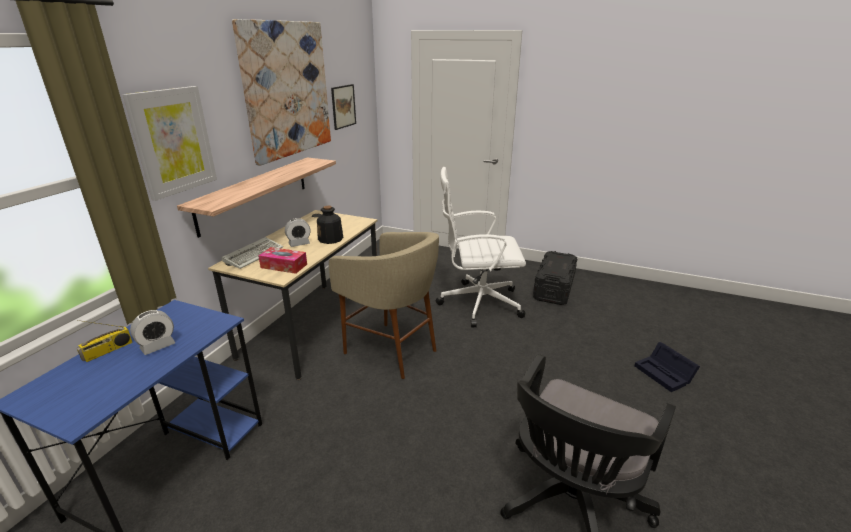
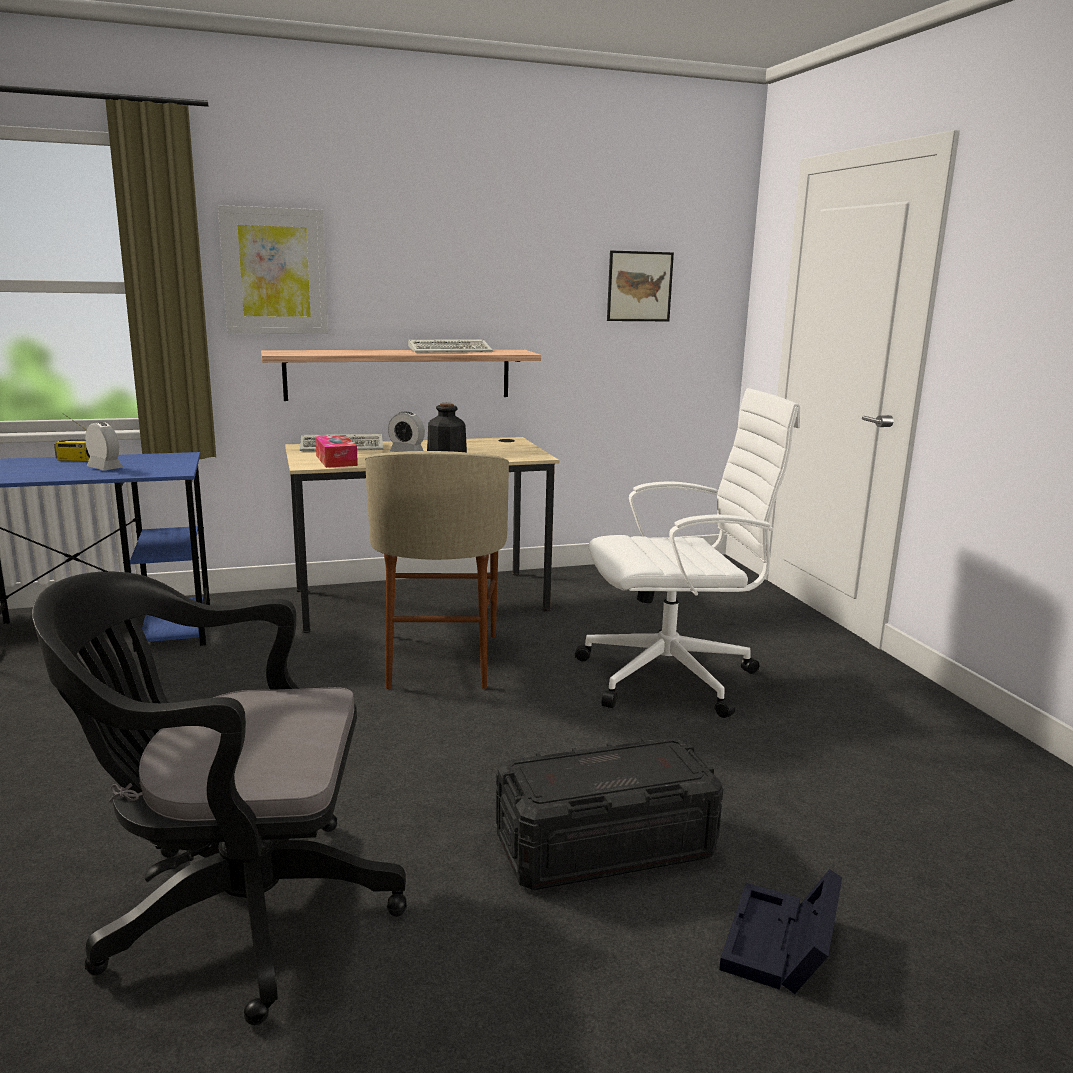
camera: 50 degrees right, 10 degrees down
(158, 346) = (105, 468): alarm clock -> alarm clock turned 150 degrees counterclockwise
(286, 170) = (451, 351): none -> keyboard
(287, 90) = (499, 239): picture -> none
(478, 303) = (673, 677): white office chair -> white office chair turned 120 degrees clockwise
(554, 288) = (871, 728): black storage box -> black storage box (605, 846)

